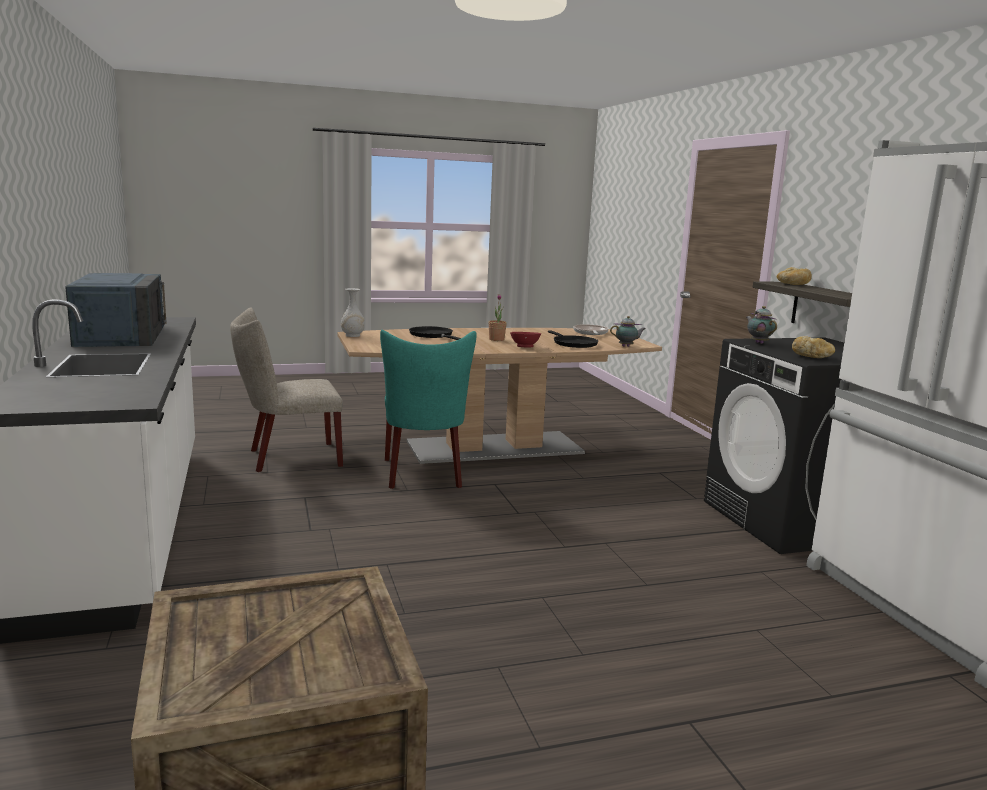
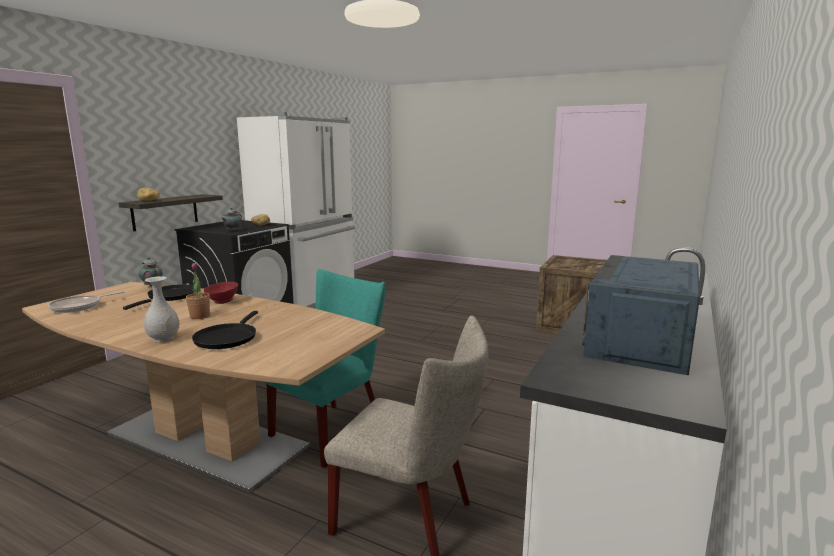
camera: 135 degrees left, 0 degrees up
(352, 335) = (308, 360): white vase -> white vase (164, 338)

